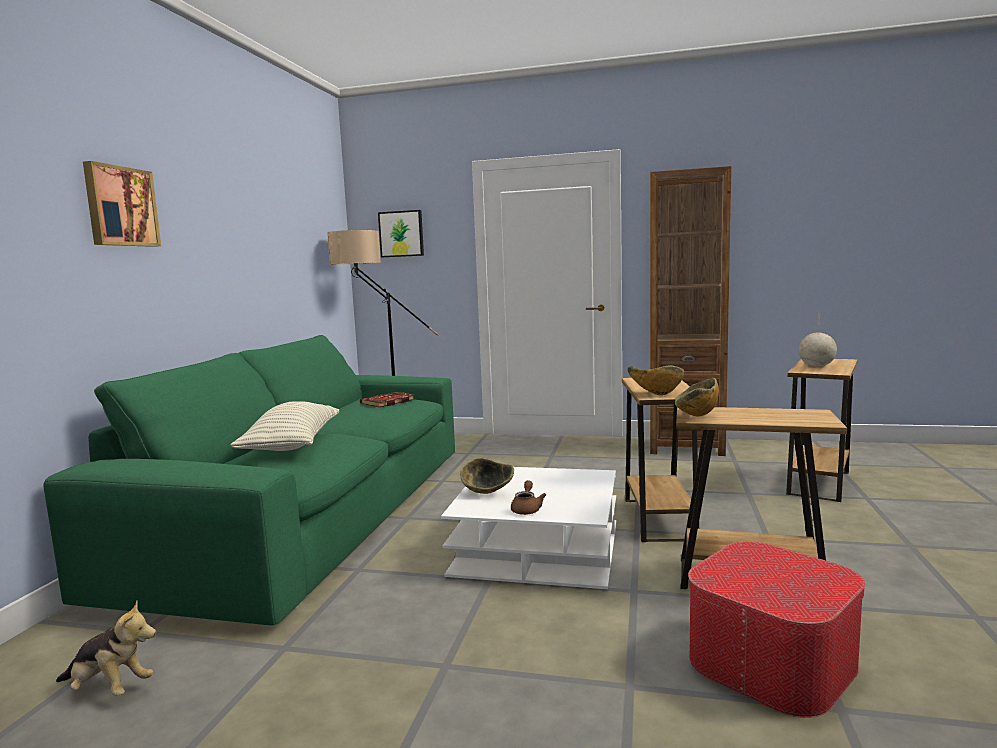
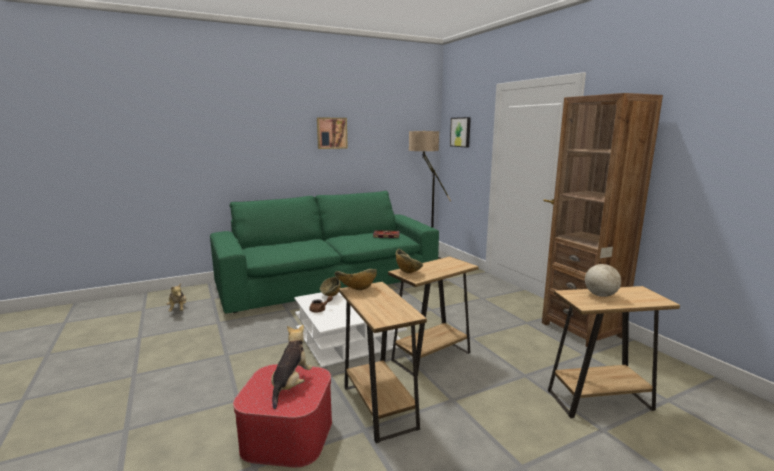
camera: 50 degrees right, 5 degrees up
(120, 206) = (260, 128): picture -> picture (331, 133)
(292, 445) = (296, 245): pillow -> none
(770, 571) = (291, 385): none -> plush toy

